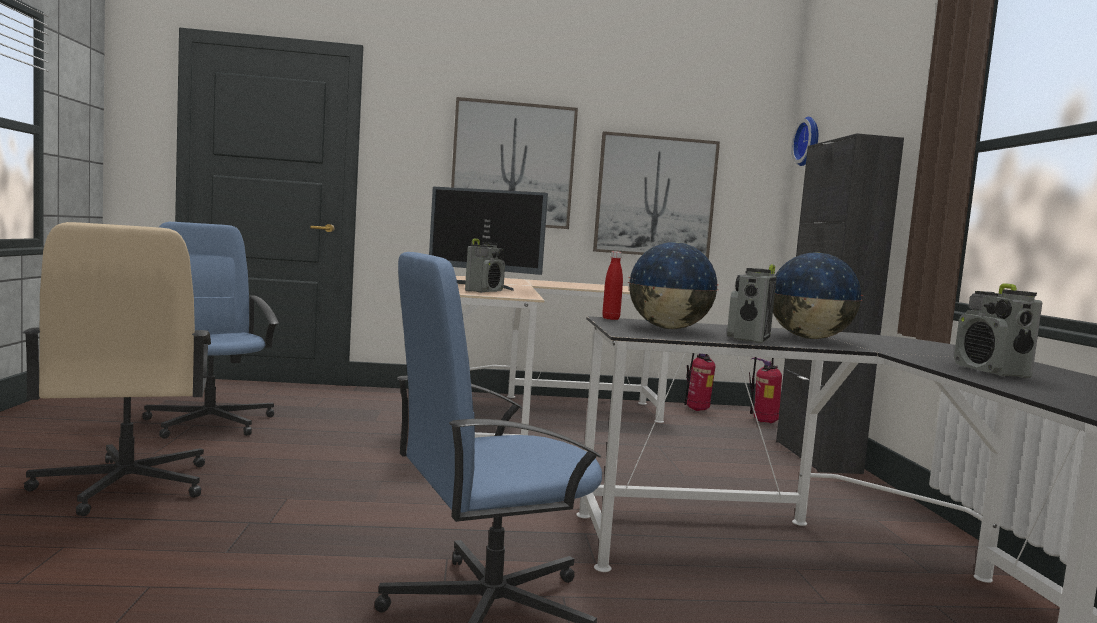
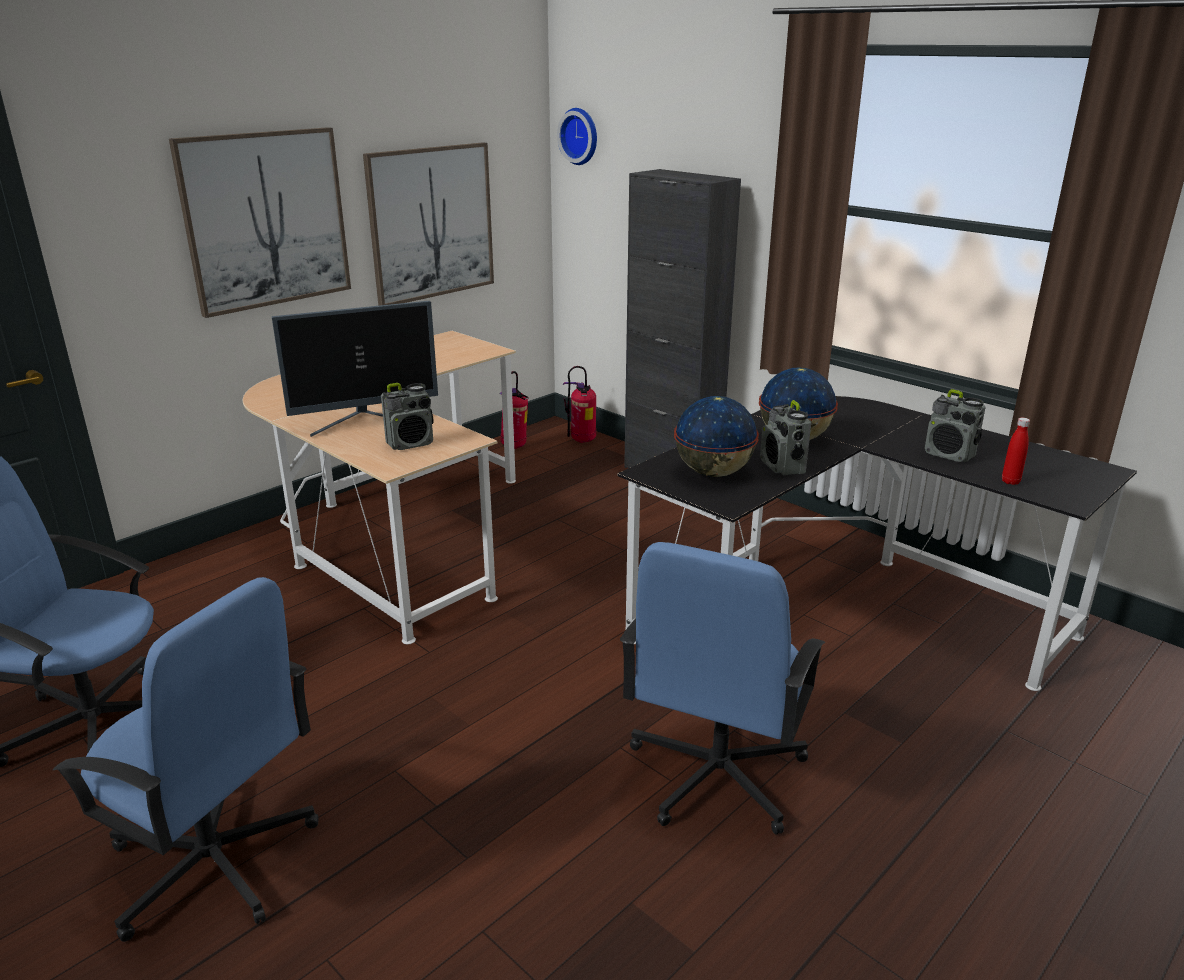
camera: 40 degrees left, 20 degrees up
(124, 486) = (213, 863): beige office chair -> blue office chair
(484, 291) = (411, 443): radio -> radio turned 75 degrees clockwise
(610, 318) = (644, 471): red bottle -> red bottle (1010, 481)

